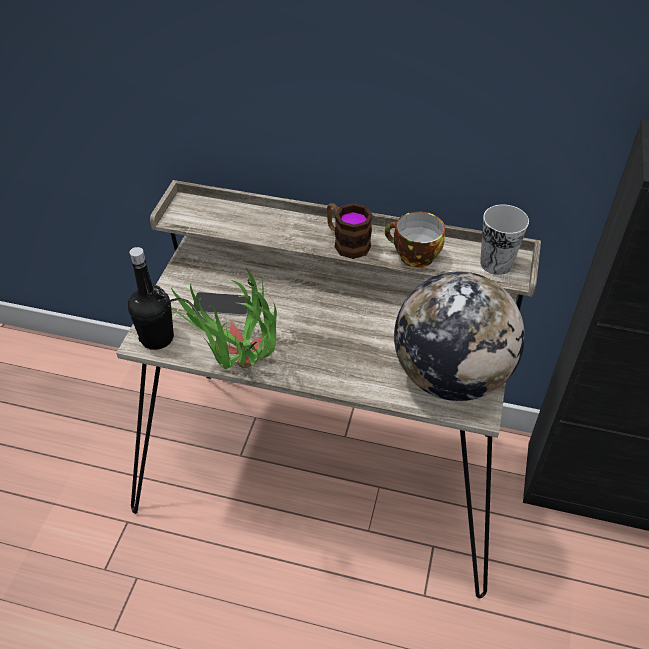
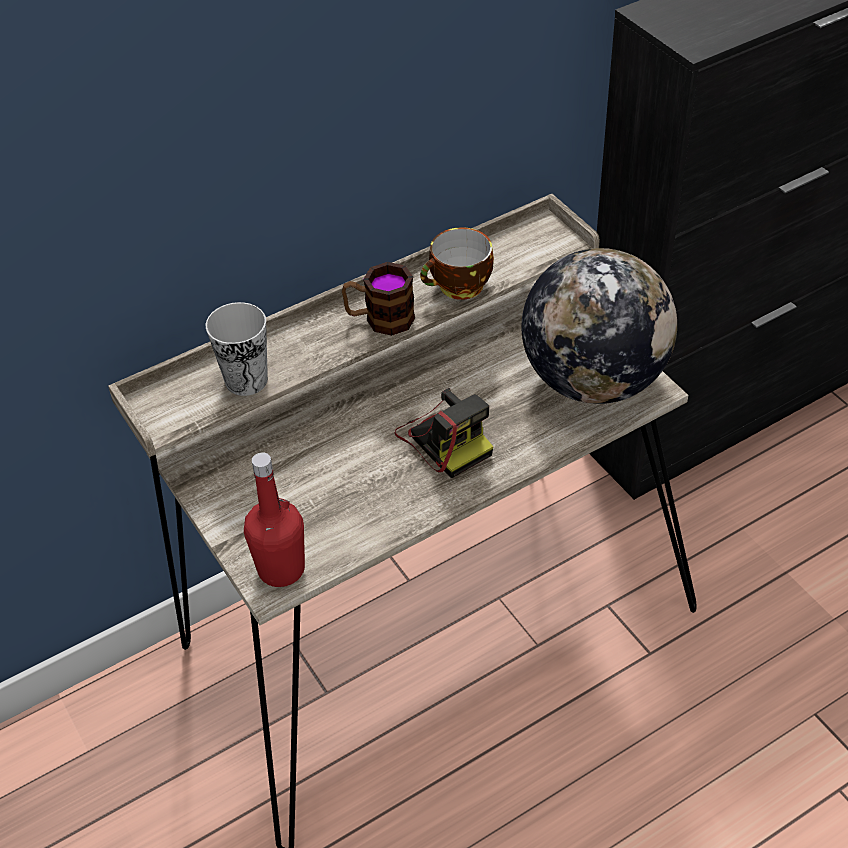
camera: 45 degrees left, 0 degrees up
(157, 338) = (281, 569): black bottle -> red bottle
(221, 304) = (297, 485): phone -> none
(239, 372) = (411, 529): potted plant -> none
(322, 340) = (445, 438): none -> camera
(496, 264) = (536, 242): cup -> cup (246, 380)

